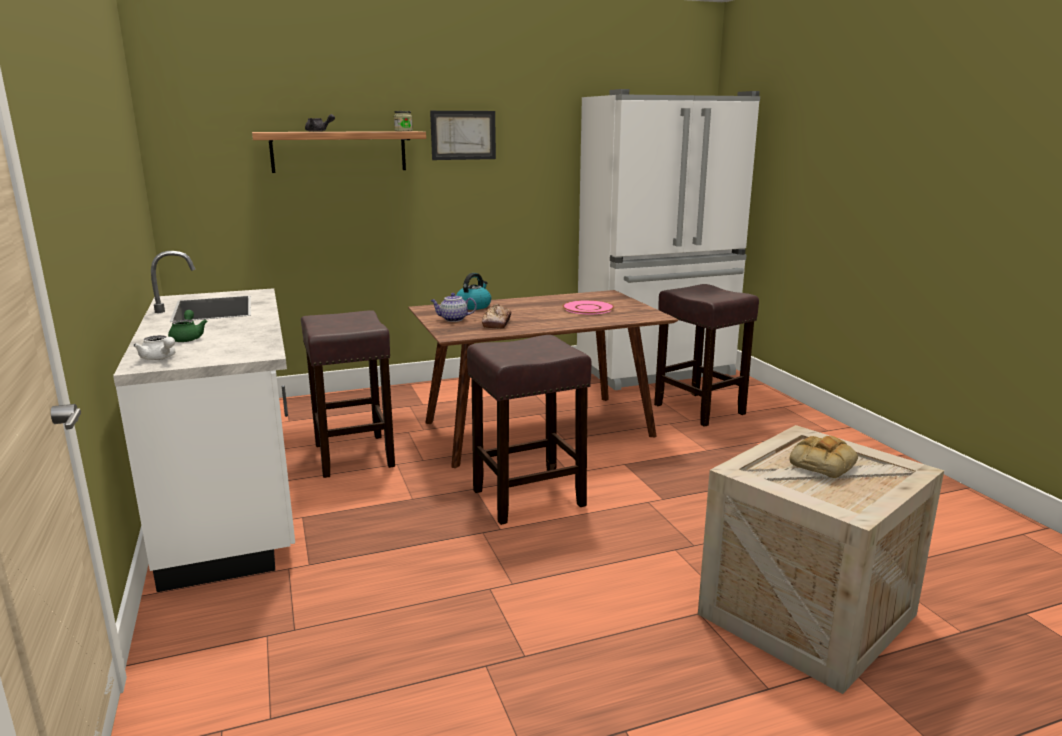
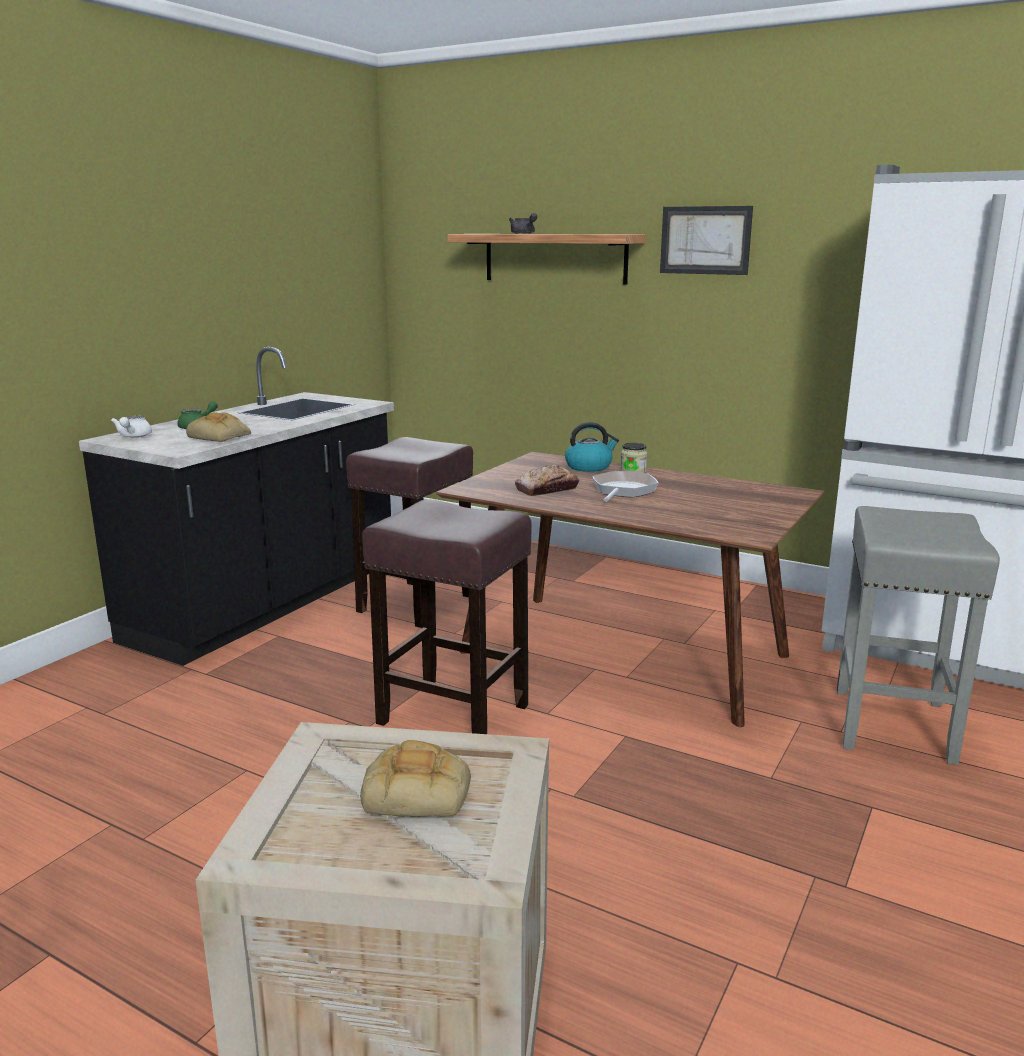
camera: 50 degrees right, 0 degrees up
(235, 504) = (268, 604): white counter -> black counter
(248, 338) = (221, 436): none -> bread
(403, 131) = (616, 233): jar -> jar (633, 472)
(453, 319) = (522, 474): teapot -> none
(536, 313) = (622, 491): none -> frying pan
(587, 308) = (700, 502): pink plate -> none
(700, 409) = (894, 726): brown stool -> grey stool

